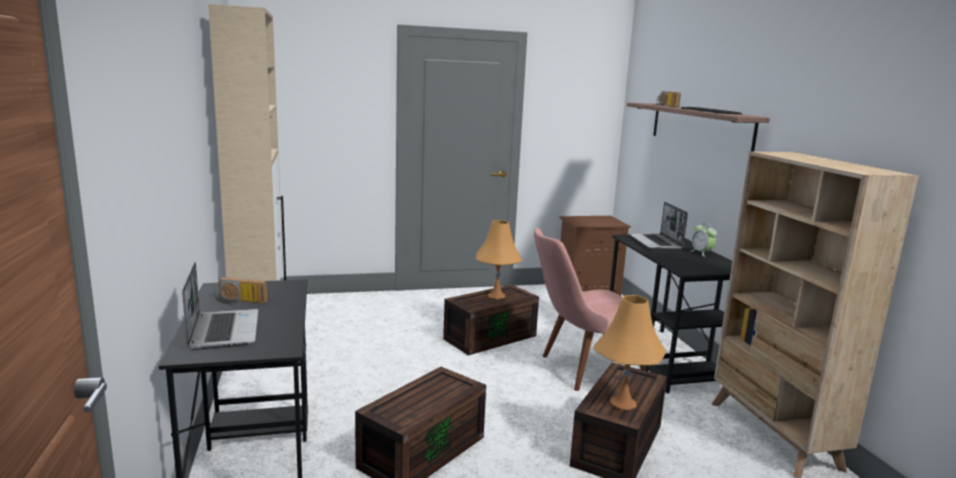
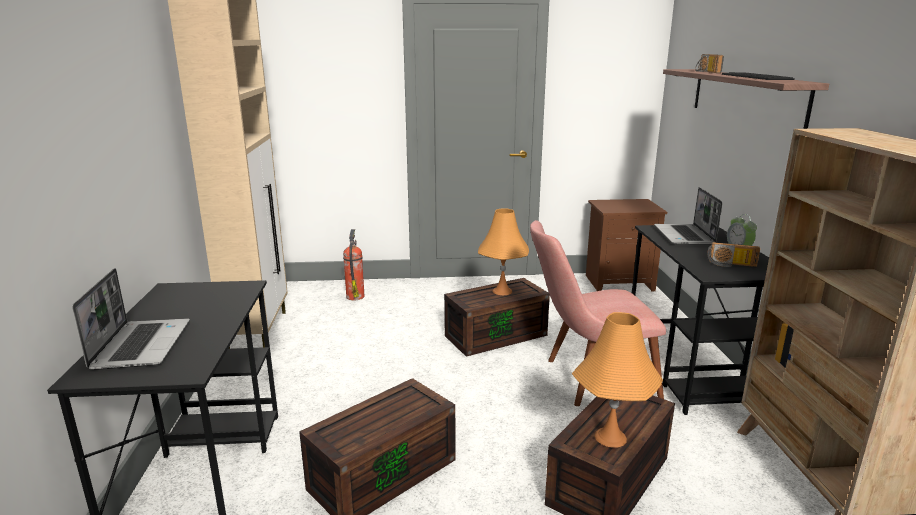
camera: 10 degrees right, 5 degrees up
(239, 302) = (179, 308): radio -> radio (731, 265)
(346, 307) = (355, 296): none -> fire extinguisher

